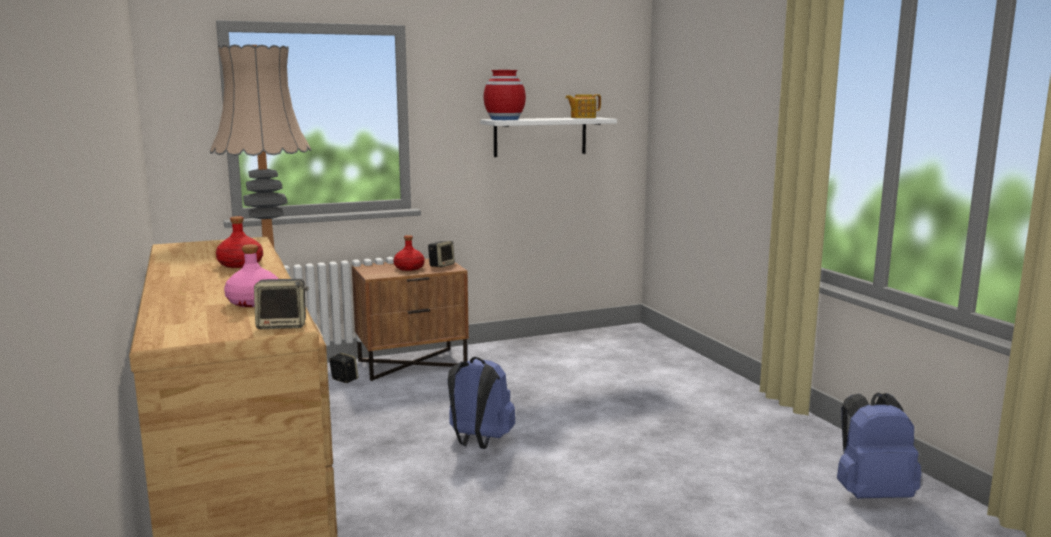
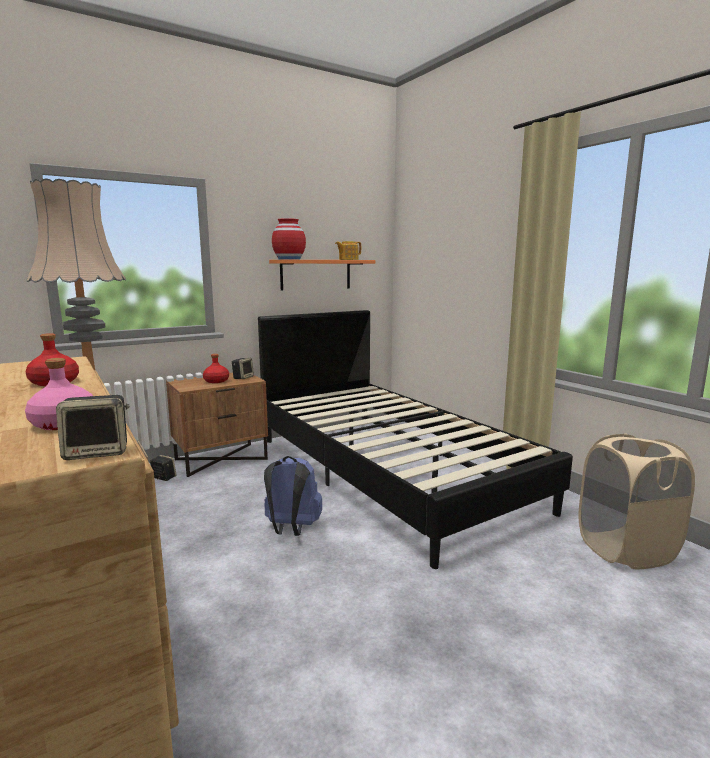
camera: 10 degrees left, 0 degrees up
(540, 136) = (316, 274): white shelf -> orange shelf
(611, 390) = (388, 471): none -> black bed
(871, 494) = (626, 549): blue backpack -> beige laundry basket

